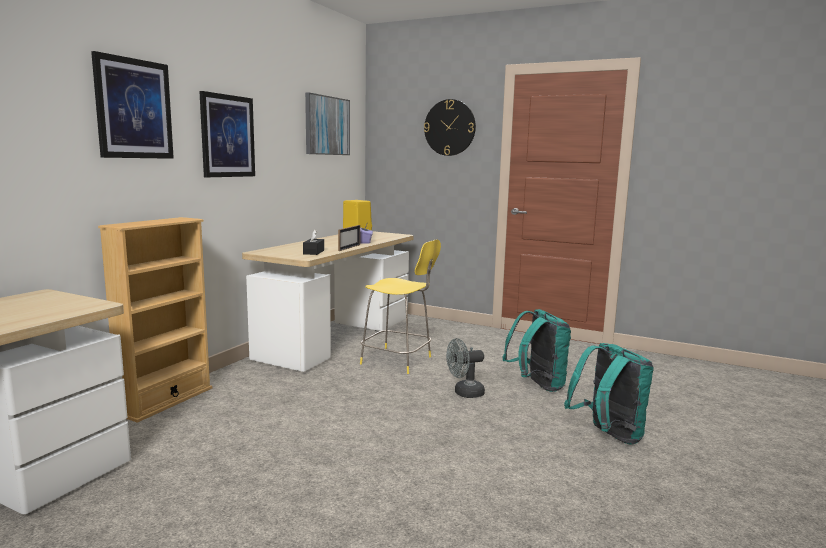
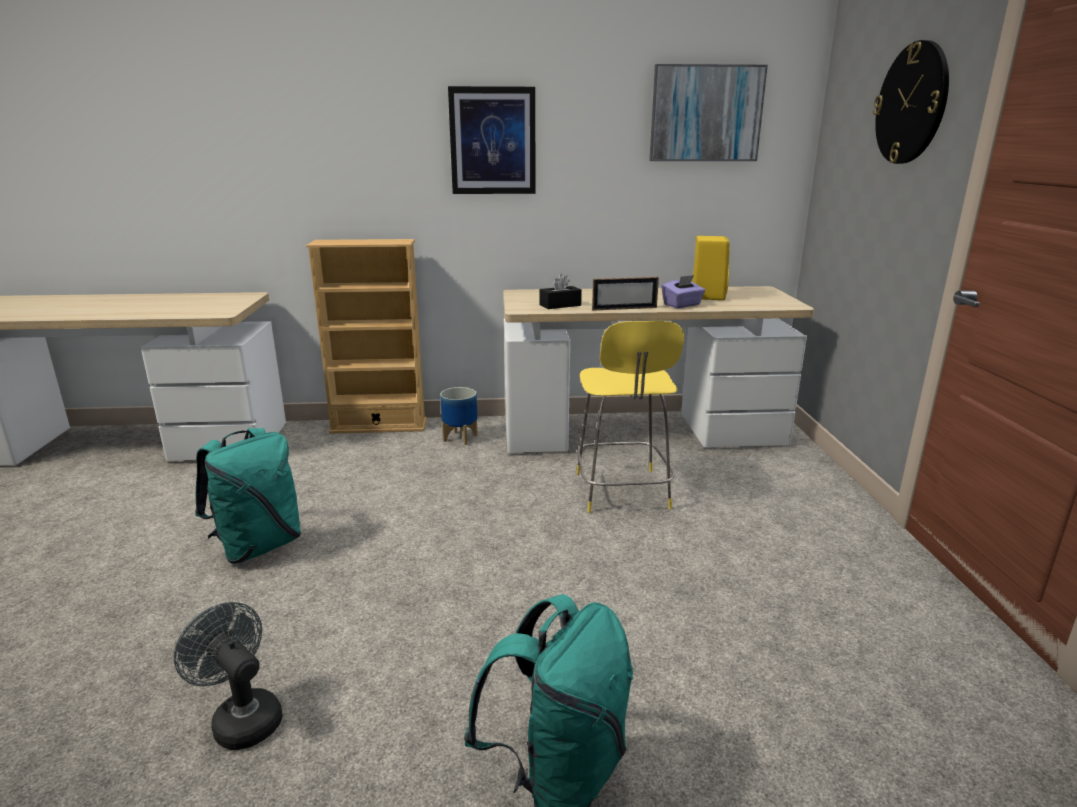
camera: 60 degrees right, 10 degrees up
(134, 109) = (358, 117): picture -> none
(250, 380) = (460, 438): none -> planter
(464, 393) = (574, 574): grey fan -> grey fan (242, 718)
(537, 385) = (690, 635): turquoise backpack -> turquoise backpack (258, 546)

